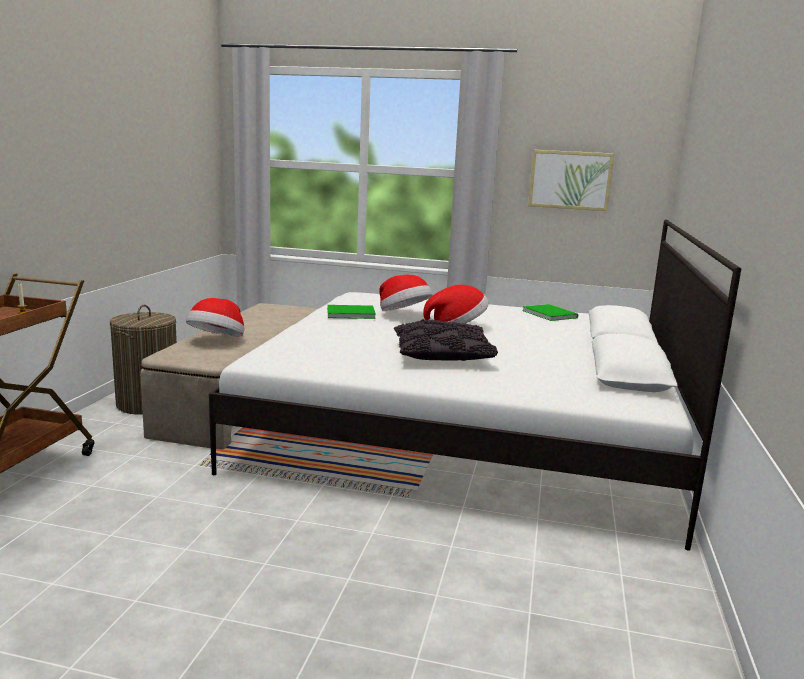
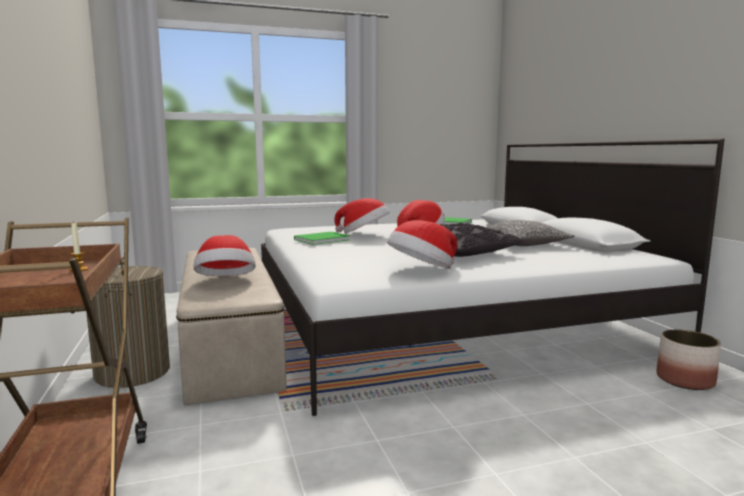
camera: 30 degrees left, 5 degrees down
(349, 365) = (422, 270): none -> hat
(547, 358) = (524, 244): none -> pillow
(570, 180) = (429, 121): picture -> none
(611, 566) = (685, 380): none -> planter

